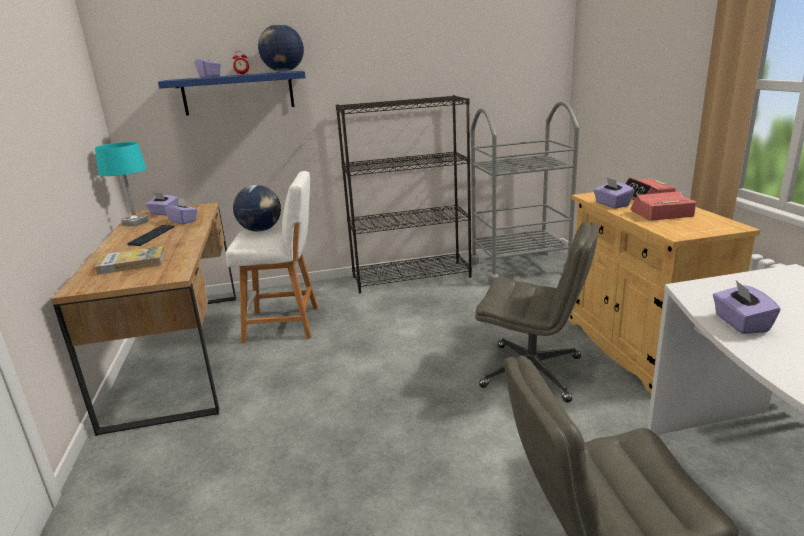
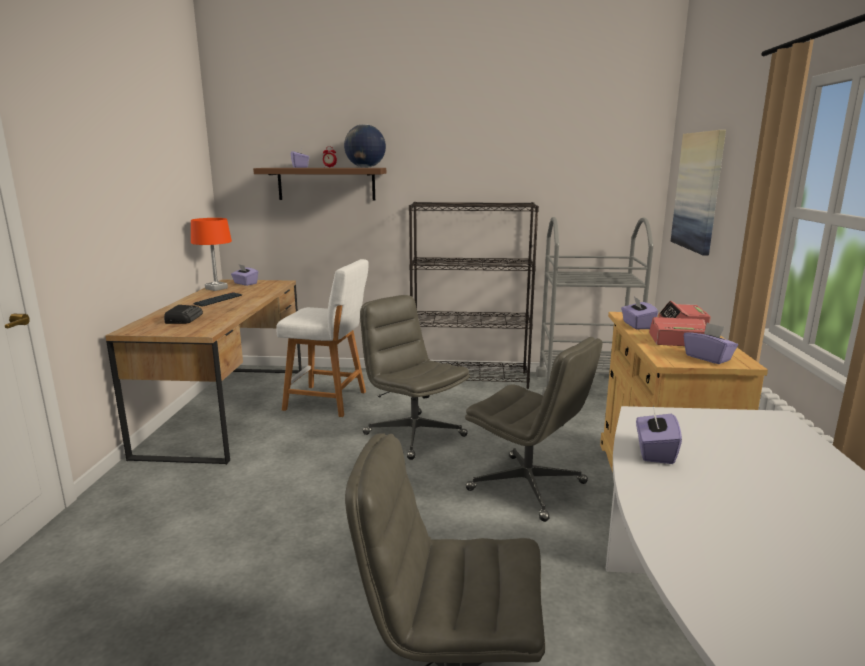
camera: 15 degrees right, 5 degrees down
(132, 263) = (184, 318): book -> radio
(135, 223) = (216, 288): turquoise table lamp -> orange table lamp
(183, 221) = (253, 292): purple tissue box -> purple tissue box (708, 358)
(238, 93) = (326, 184): blue shelf -> brown shelf
(261, 230) = (317, 309): globe -> none
(394, 343) = (413, 434): none -> grey office chair
(619, 72) = (698, 191): none -> picture

